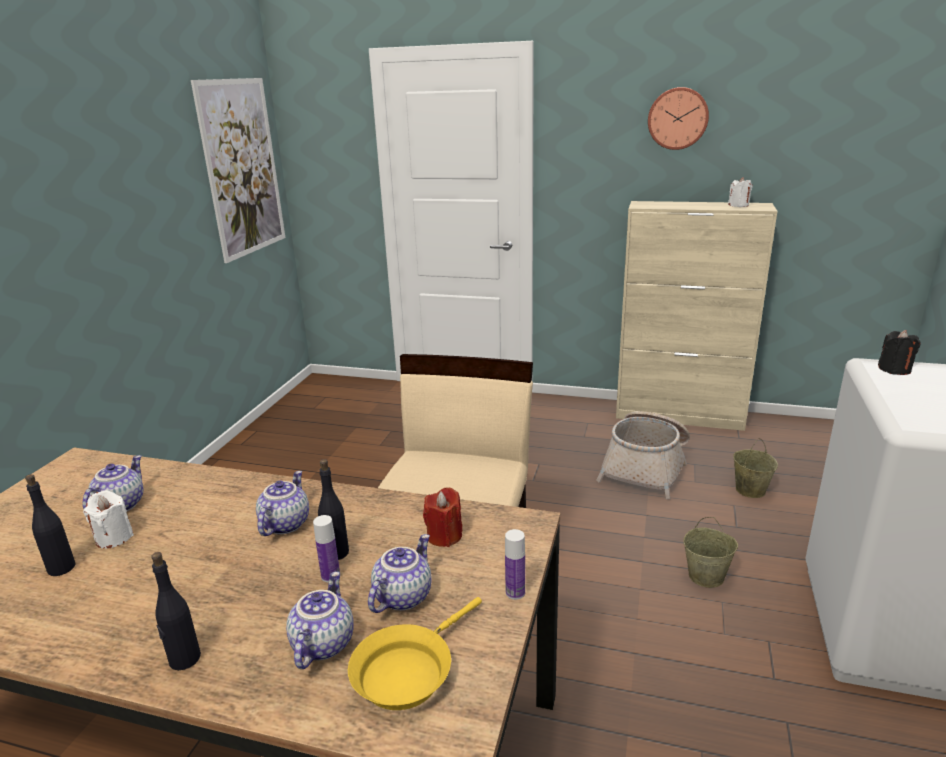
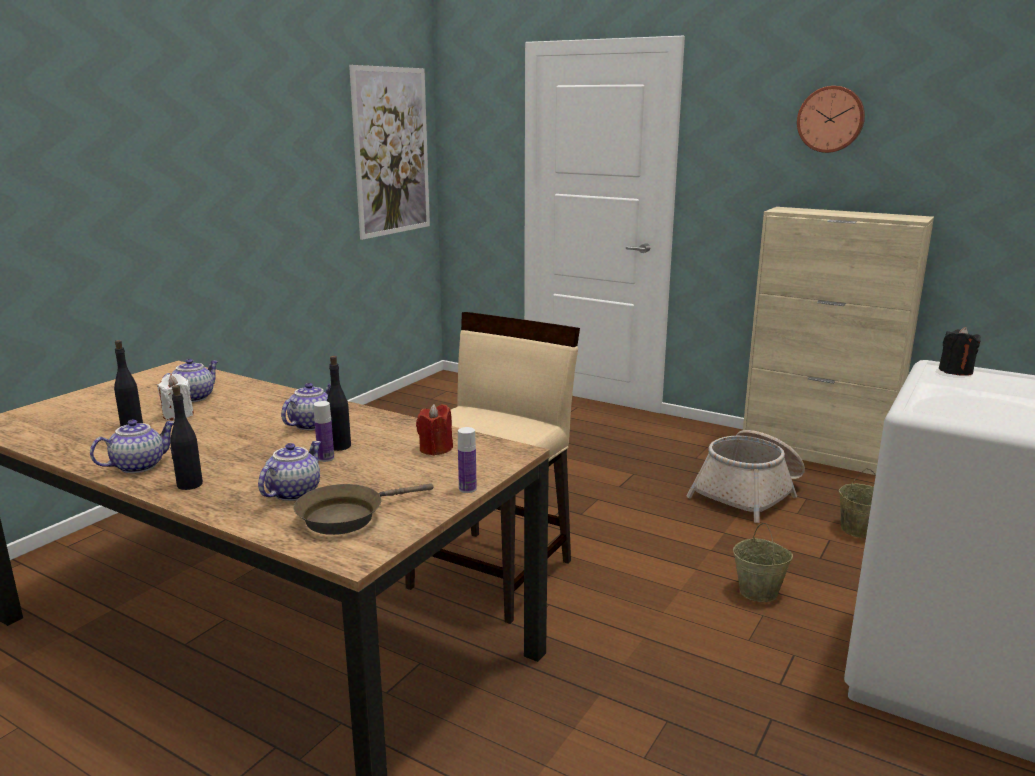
camera: 15 degrees right, 5 degrees down
(402, 596) = (373, 477): teapot -> teapot (138, 466)
(408, 671) = (347, 516): yellow frying pan -> brown frying pan
(738, 205) = (890, 216): white candle -> none

